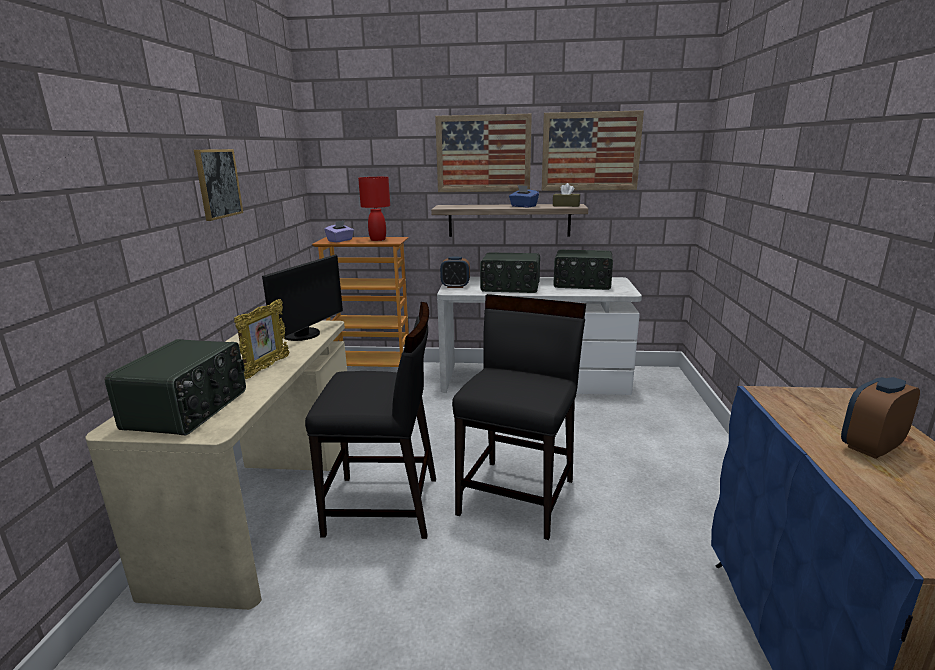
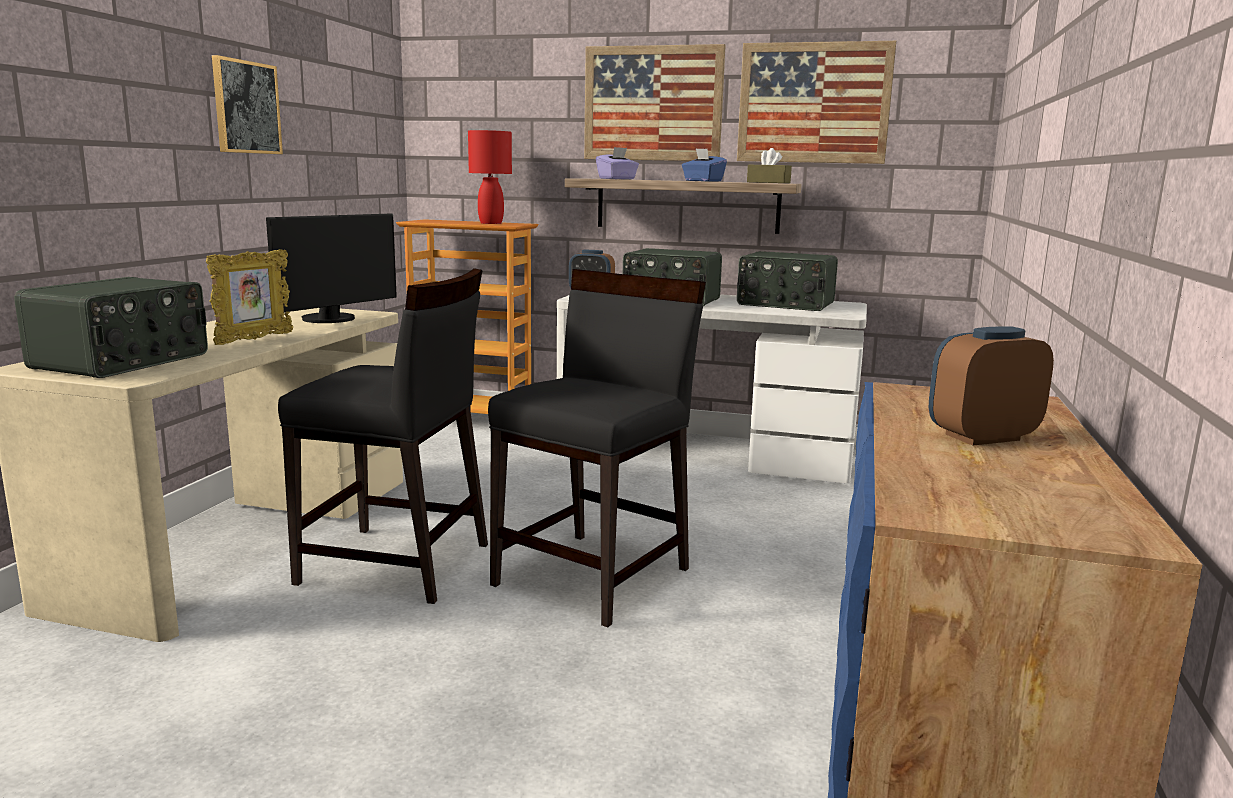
camera: 10 degrees right, 5 degrees down
(340, 240) = (438, 221): purple tissue box -> purple tissue box (617, 179)

